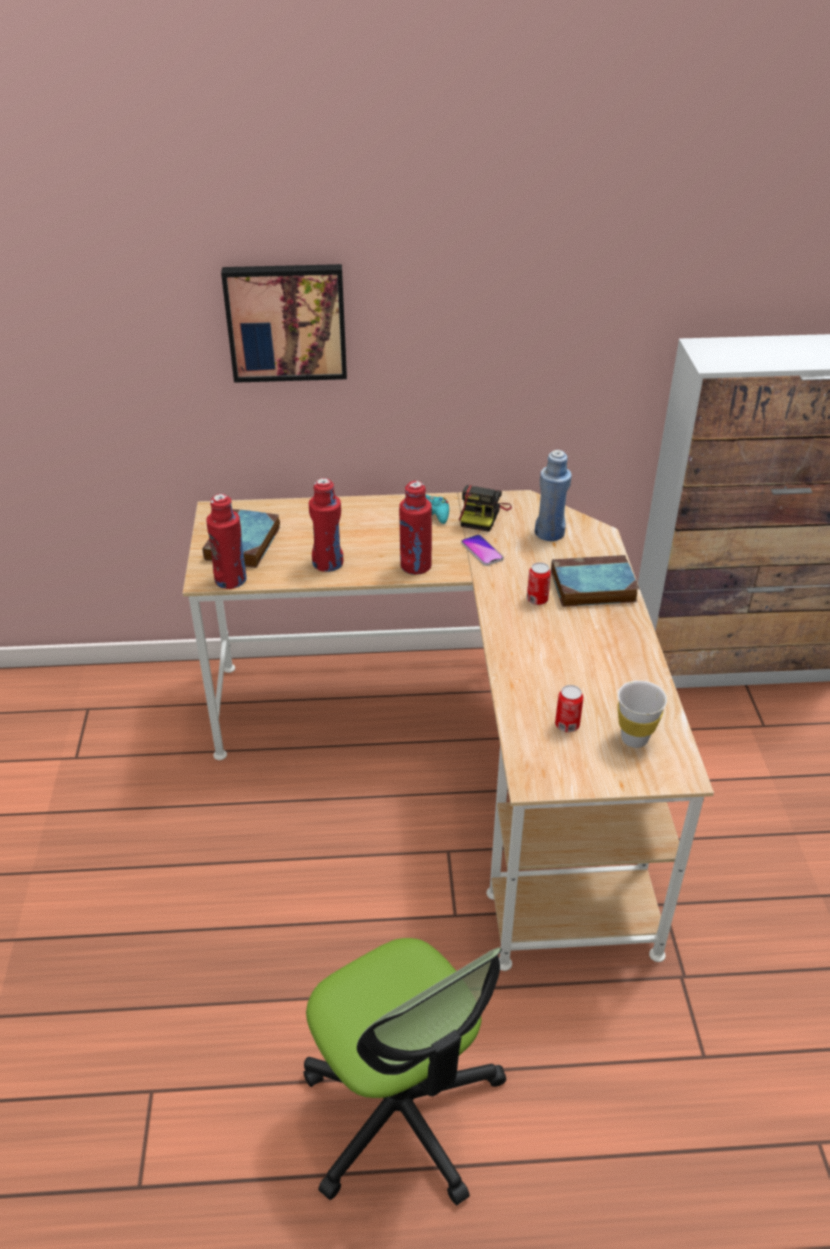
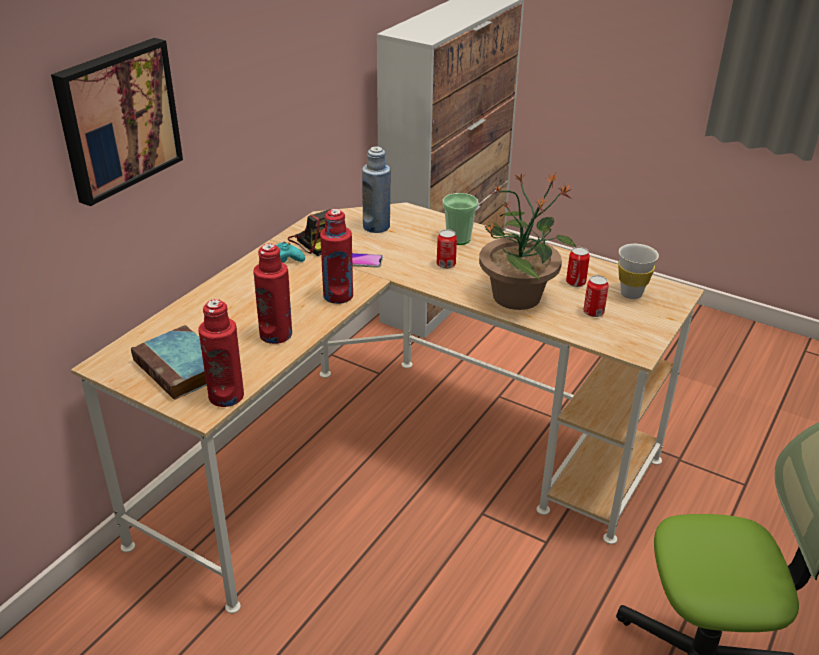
camera: 55 degrees left, 5 degrees down
(537, 664) = (518, 296): none -> potted plant
(591, 587) = (458, 239): book -> cup
(607, 692) = (575, 282): none -> can

